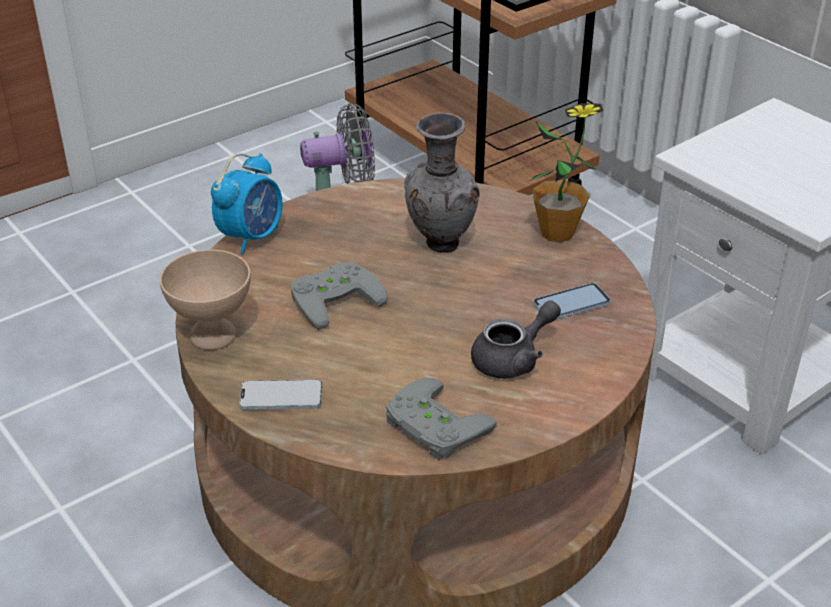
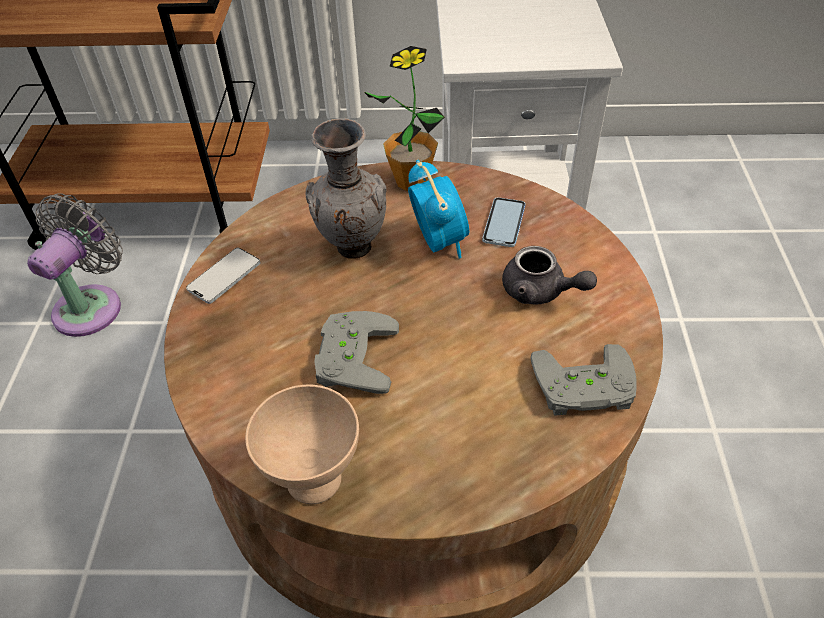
camera: 50 degrees left, 10 degrees up
(252, 236) = (195, 365): alarm clock -> alarm clock (438, 241)
(281, 396) = (455, 474): phone -> phone (224, 276)
(513, 359) = (540, 292): grey teapot -> grey teapot turned 120 degrees clockwise

